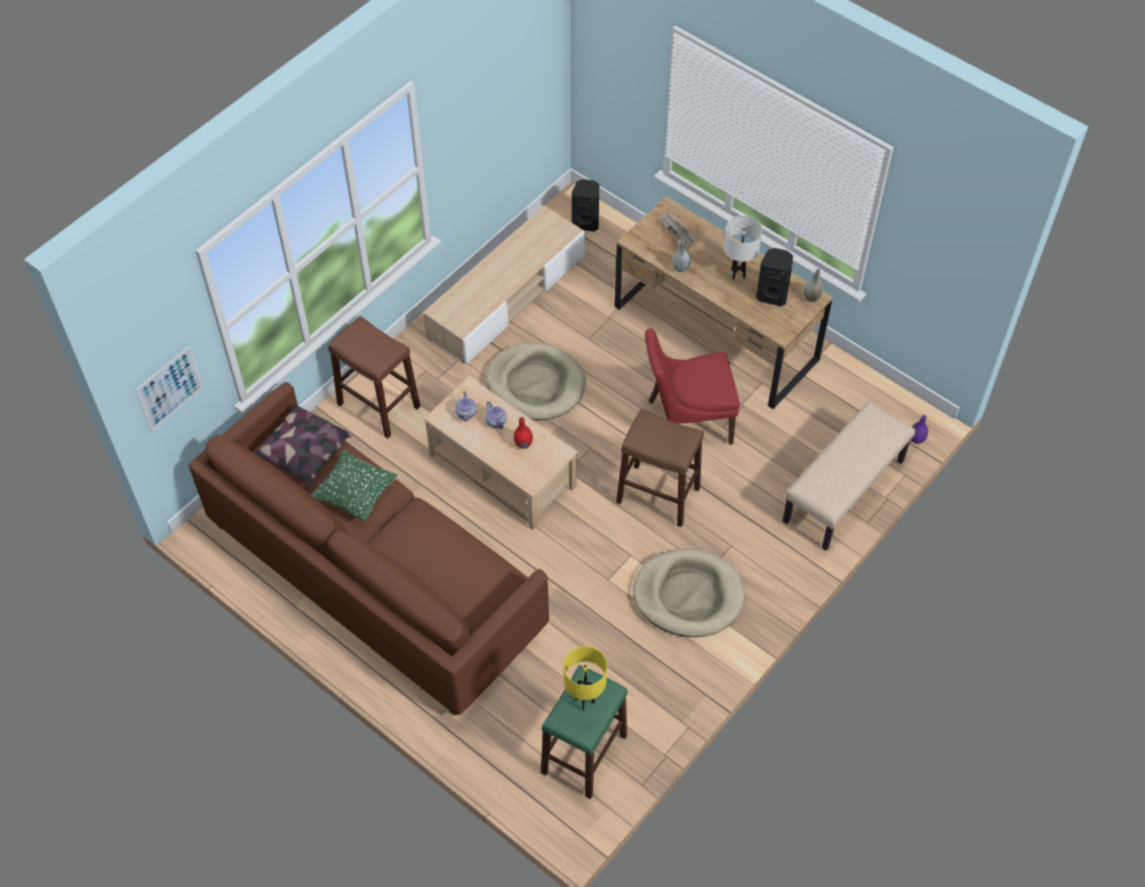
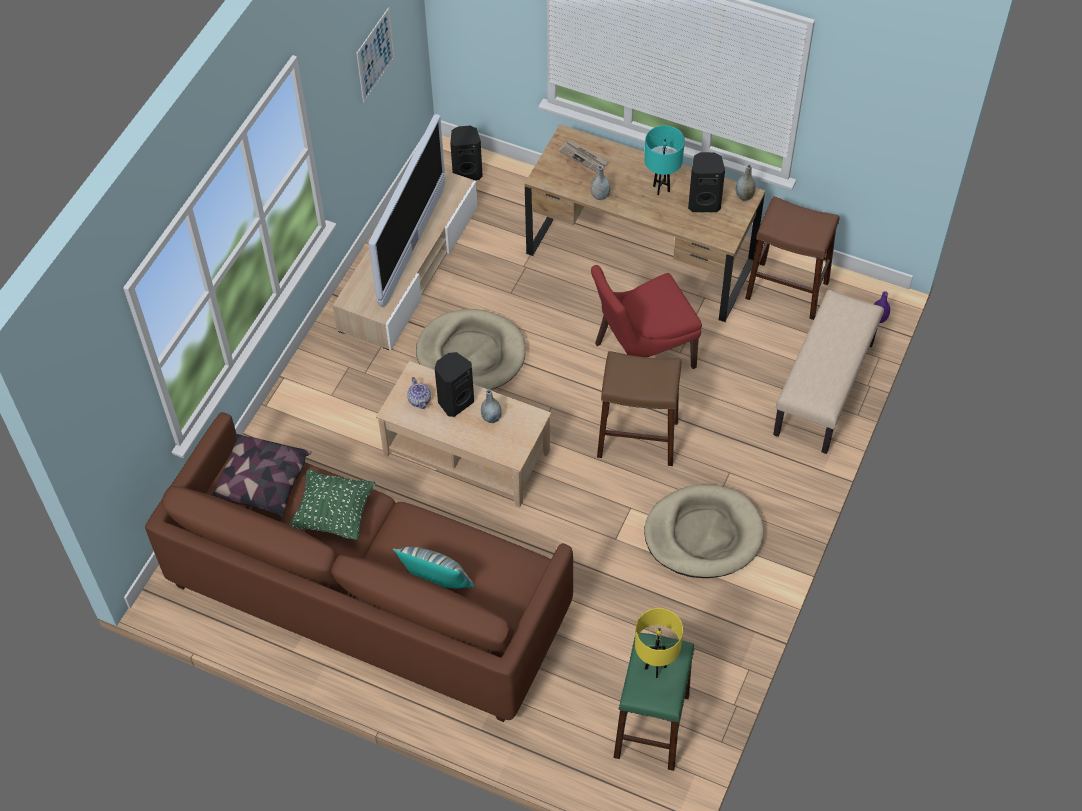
camera: 15 degrees left, 0 degrees up
(170, 388) = (115, 446): picture -> picture (375, 55)
(379, 405) = (311, 416): brown stool -> brown stool (787, 290)
(424, 576) = (437, 582): none -> pillow
(496, 421) = (455, 401): teapot -> black speaker
(509, 276) = (412, 246): none -> television
(523, 444) = (491, 418): red vase -> grey vase
(738, 274) = (661, 188): white table lamp -> turquoise table lamp

